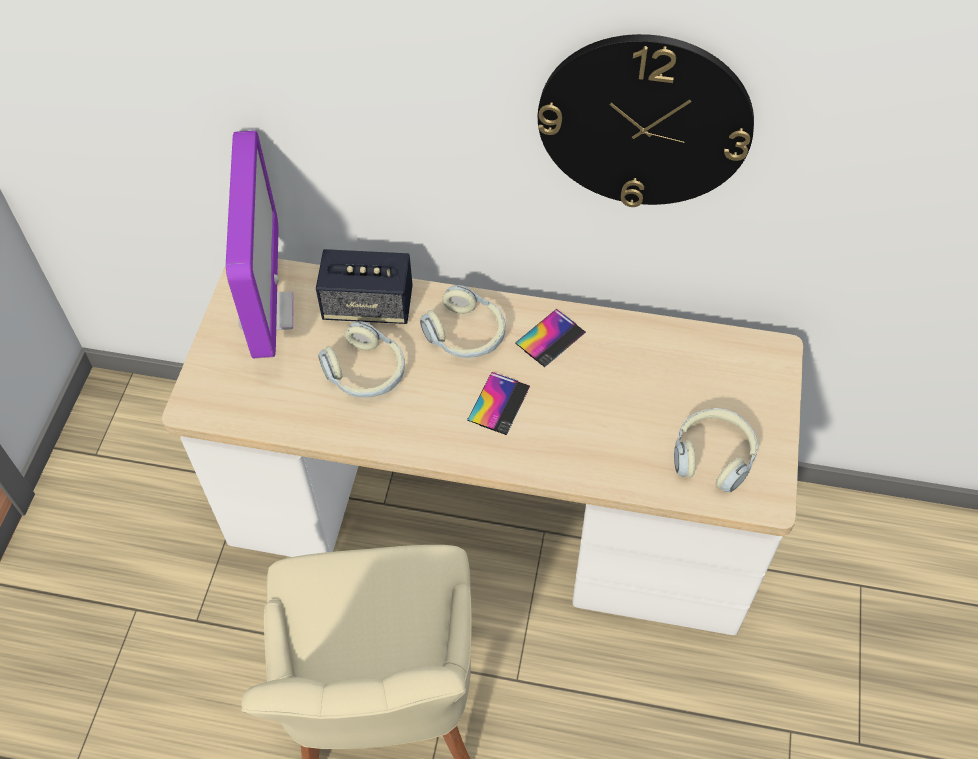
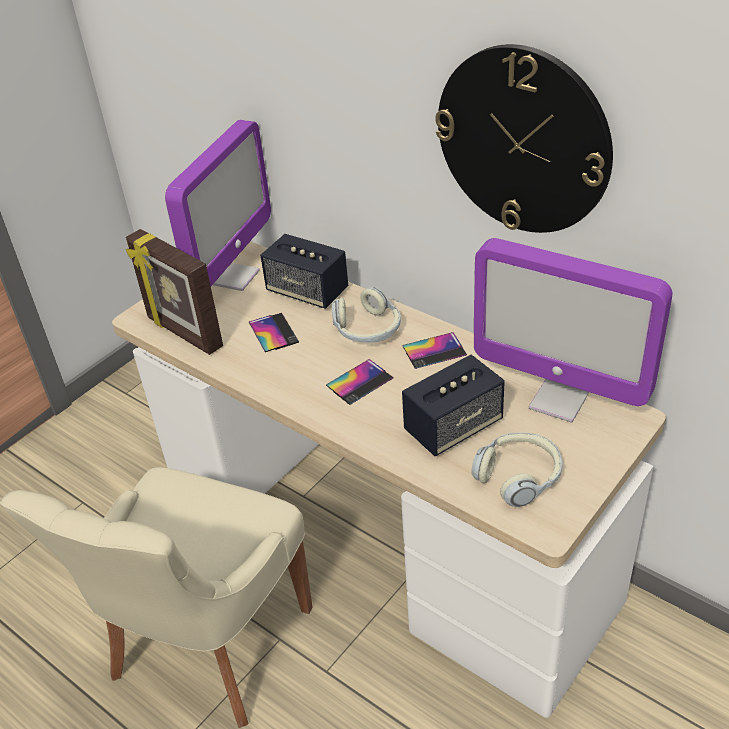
camera: 30 degrees right, 15 degrees down
(263, 409) = (183, 333): none -> picture frame
(366, 373) = (273, 332): headphones -> phone
(622, 423) = (453, 427): none -> speaker
(701, 355) = (559, 400): none -> monitor

